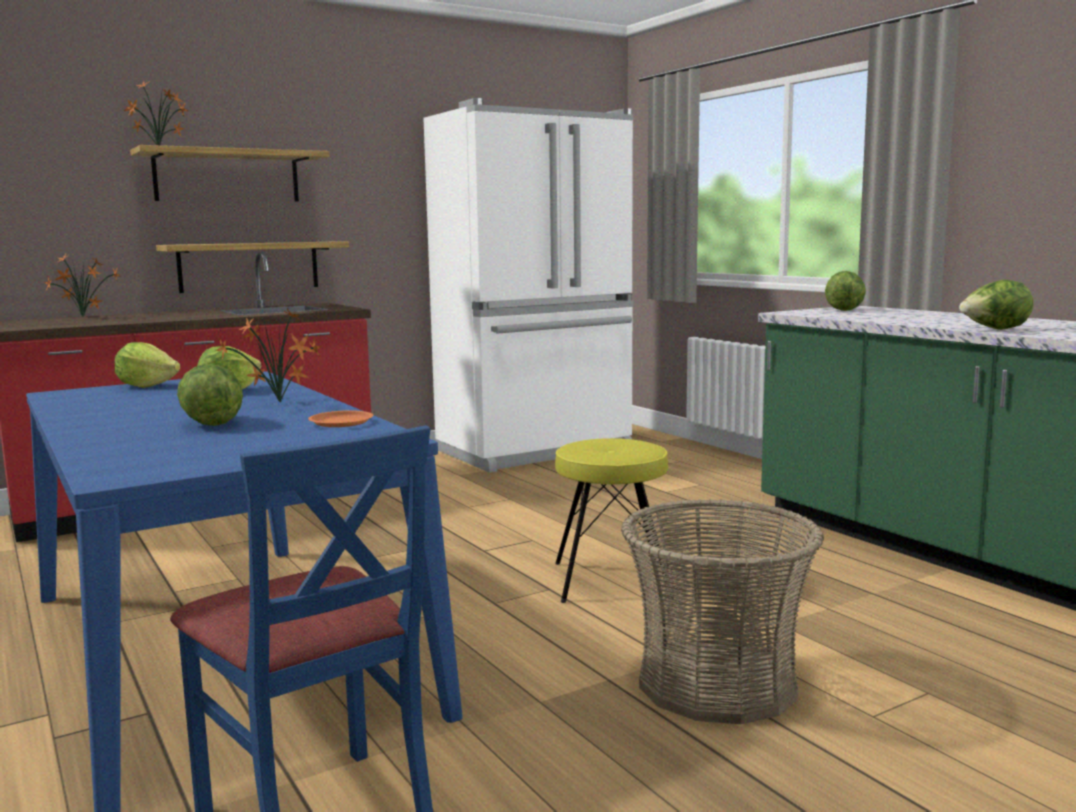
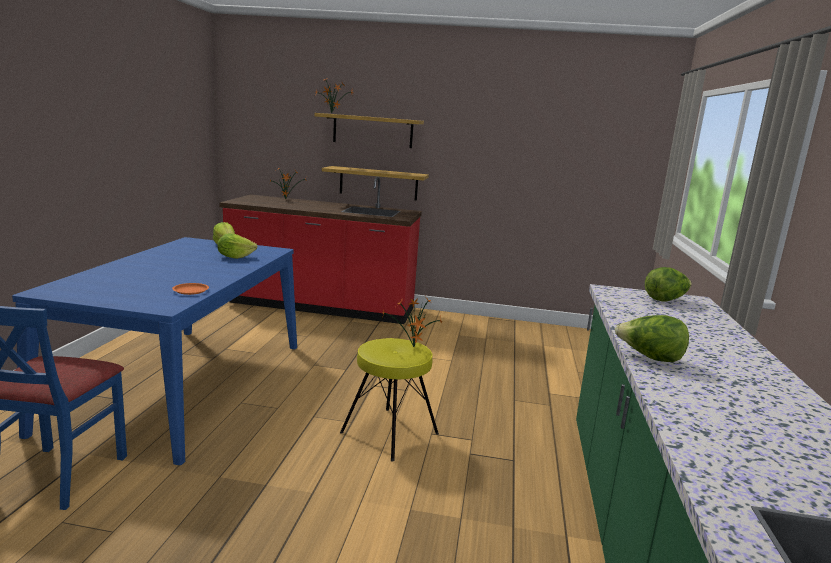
camera: 40 degrees right, 5 degrees up
(211, 423) = (161, 274): lettuce -> none
(280, 403) = (219, 271): potted plant -> potted plant (413, 348)
(537, 451) = (535, 335): white fridge -> none
(717, 683) = (301, 519): basket -> none

